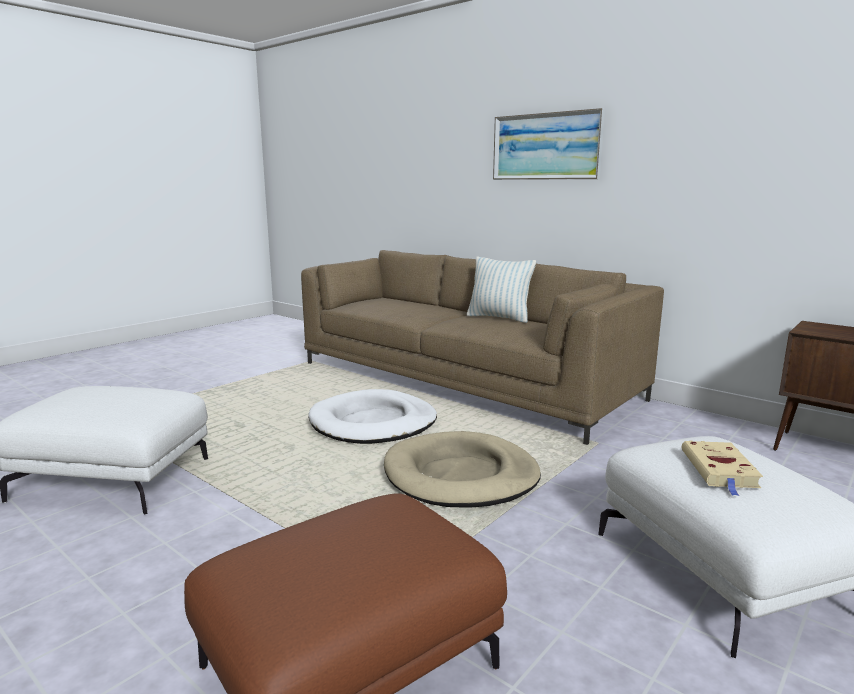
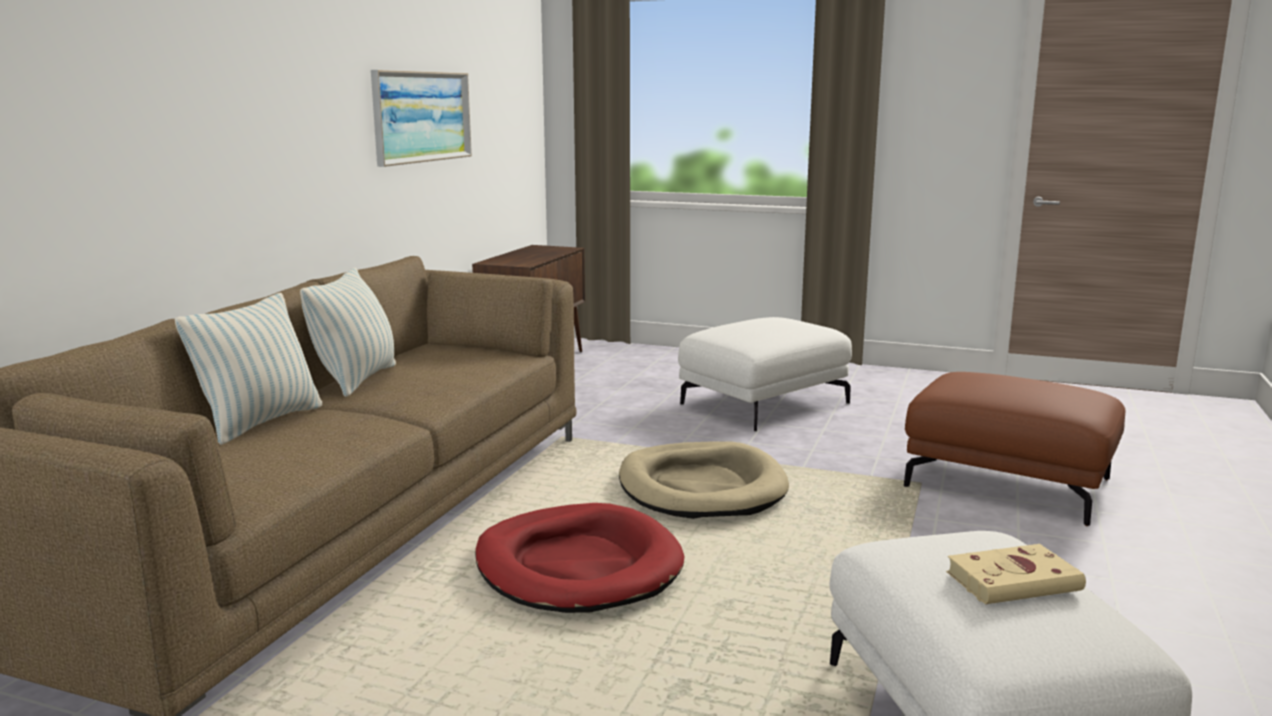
camera: 110 degrees left, 0 degrees up
(373, 423) = (578, 566): white dog bed -> red dog bed
(439, 308) = (260, 422): none -> pillow
(546, 146) = (227, 75): picture -> picture (422, 116)
(720, 470) = (776, 327): beige book -> beige book (1016, 581)

